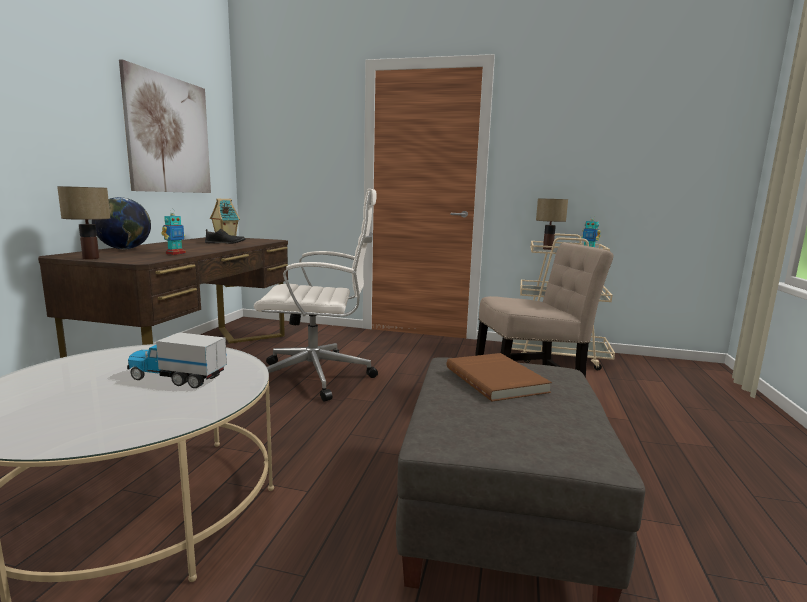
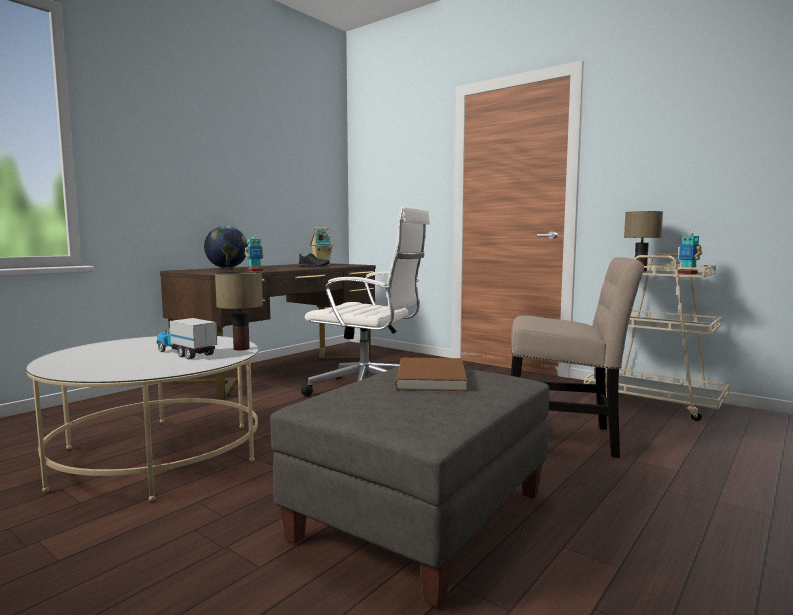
camera: 25 degrees right, 5 degrees down
(91, 258) = (190, 271): table lamp -> table lamp (242, 348)
(169, 135) = (280, 174): picture -> none

